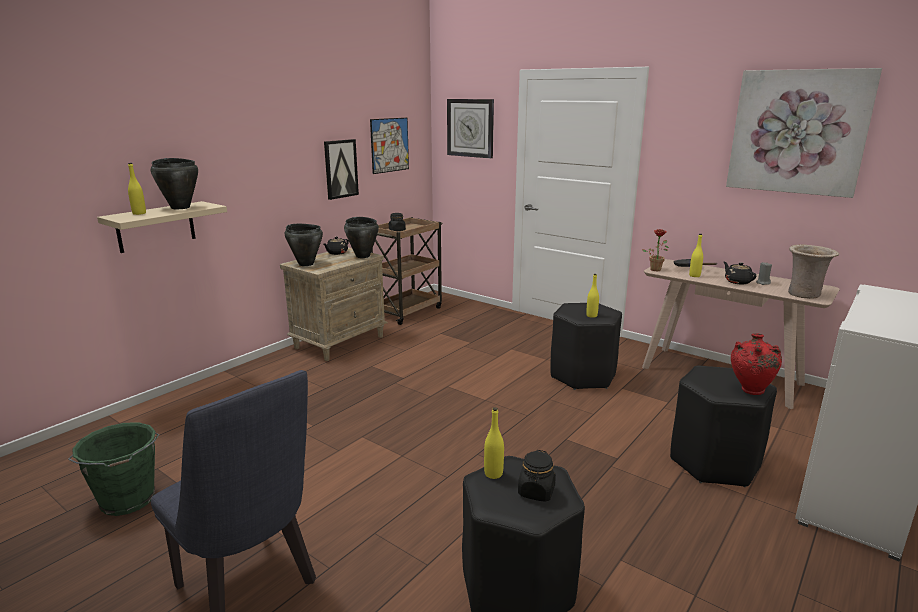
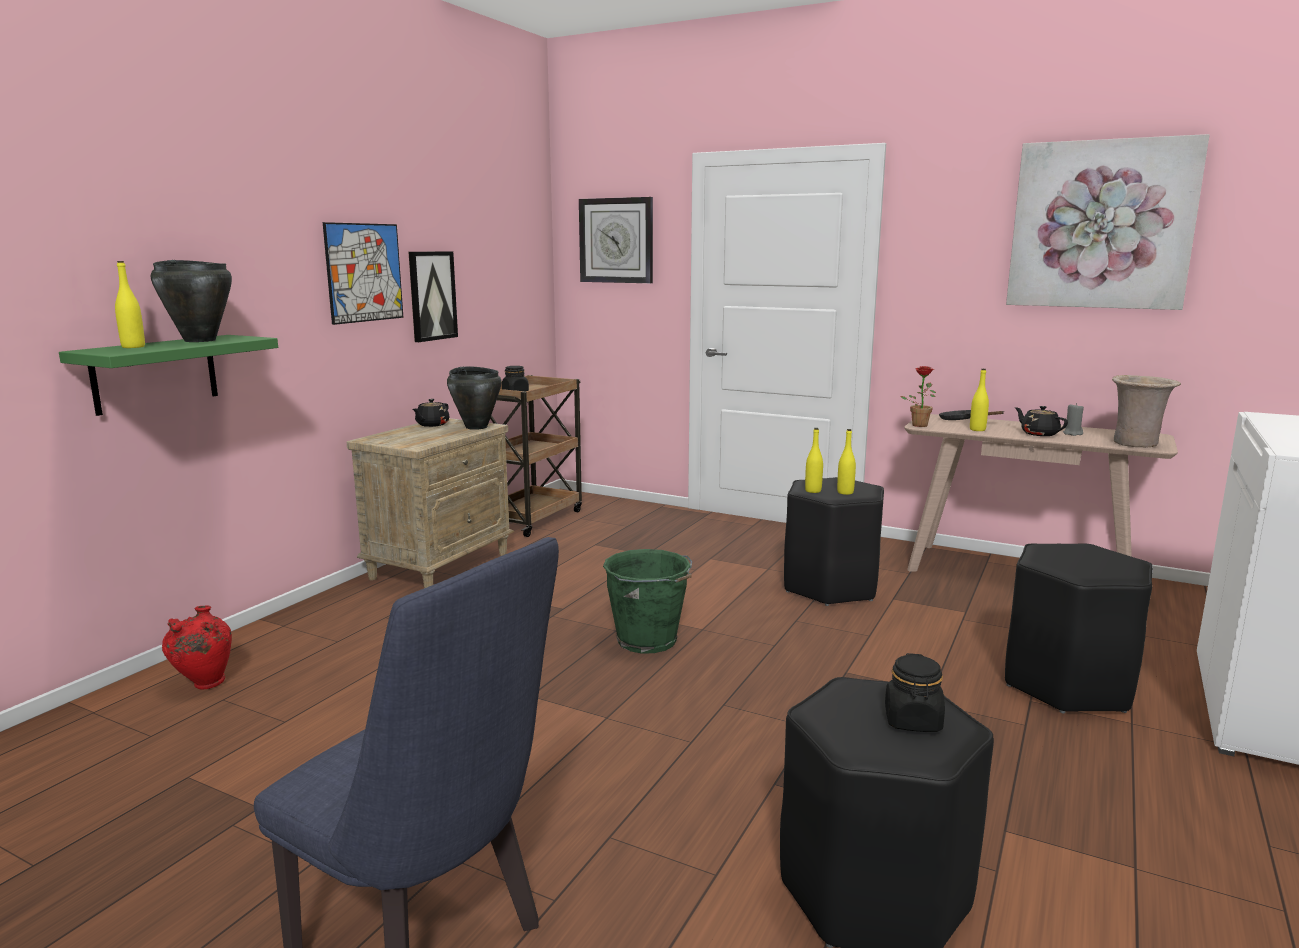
camera: 10 degrees left, 5 degrees down
(128, 501) = (149, 835): green bucket -> green bucket (648, 641)
(156, 227) = (155, 373): beige shelf -> green shelf
(306, 264) = (391, 439): black cooking pot -> none
(389, 145) = (498, 264): picture -> picture (364, 272)
(493, 474) = (832, 702): yellow bottle -> yellow bottle (813, 491)
(750, 391) = (1122, 569): red vase -> red vase (204, 685)

